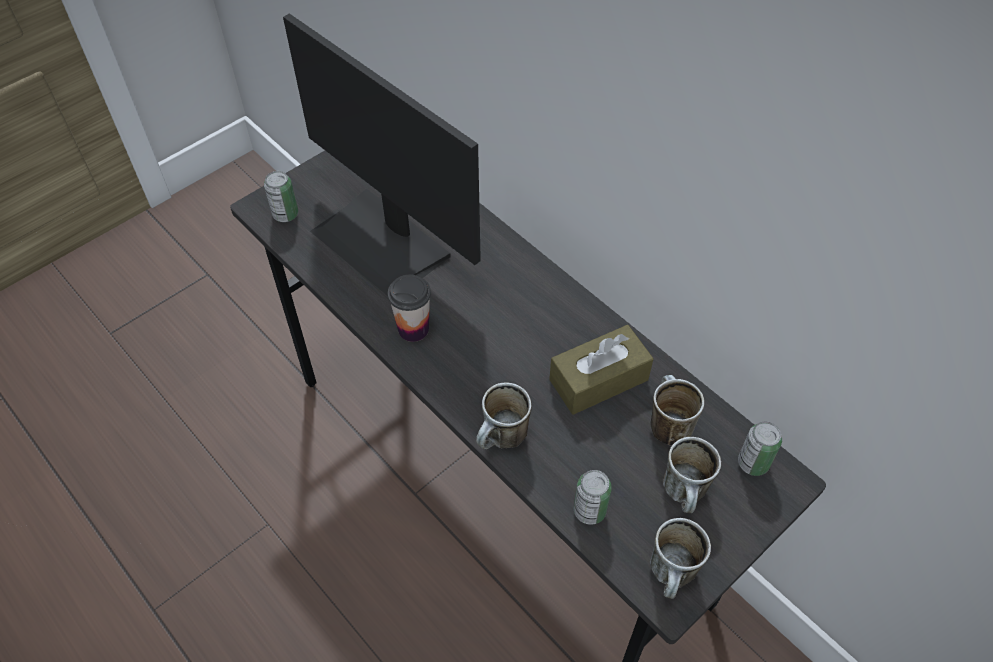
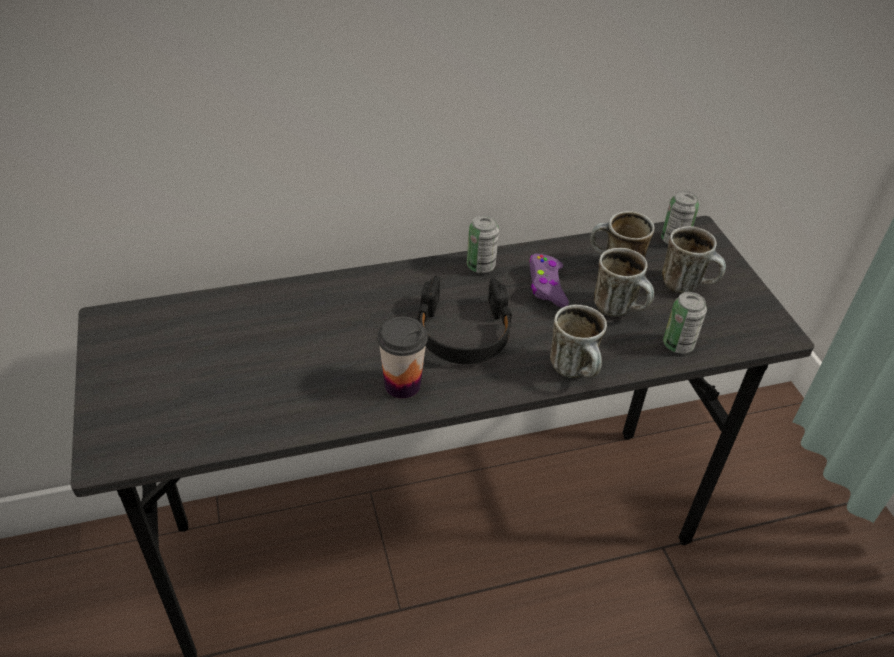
camera: 65 degrees left, 10 degrees down
(285, 214) = (143, 436): can -> can (480, 266)
(383, 242) = (265, 366): monitor -> none
(497, 343) = (463, 332): none -> black headphones
(598, 380) = (546, 286): brown tissue box -> purple game controller
(673, 577) = (759, 323): mug -> mug (620, 309)

